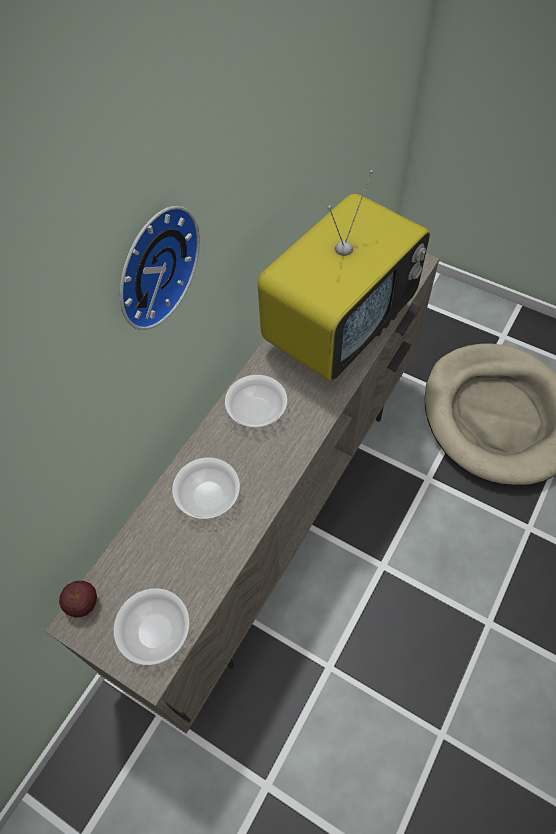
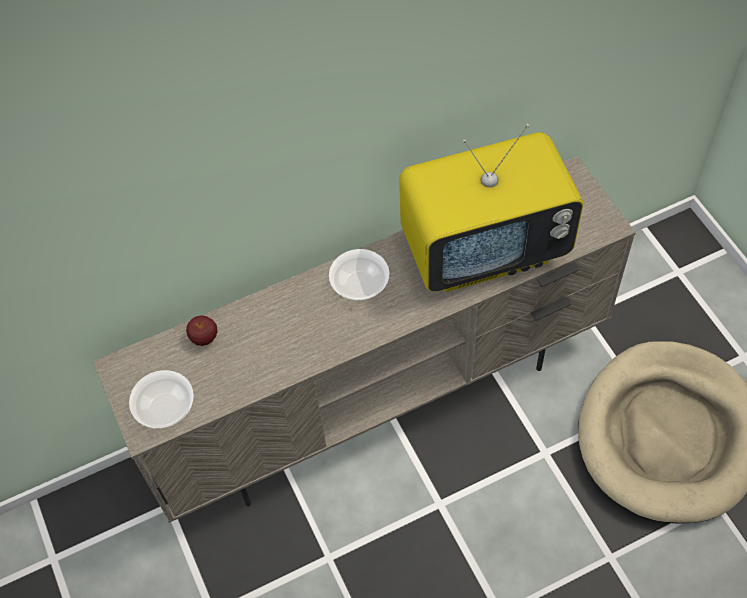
camera: 35 degrees right, 0 degrees up
(83, 604) = (130, 358): apple -> apple (204, 338)
(152, 265) = (280, 127): wall clock -> none
(208, 496) = (272, 331): bowl -> none

